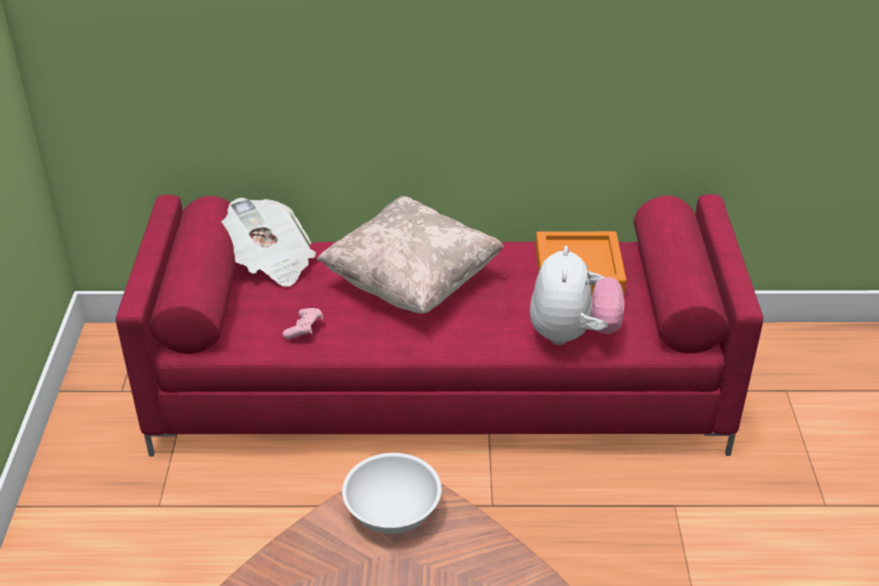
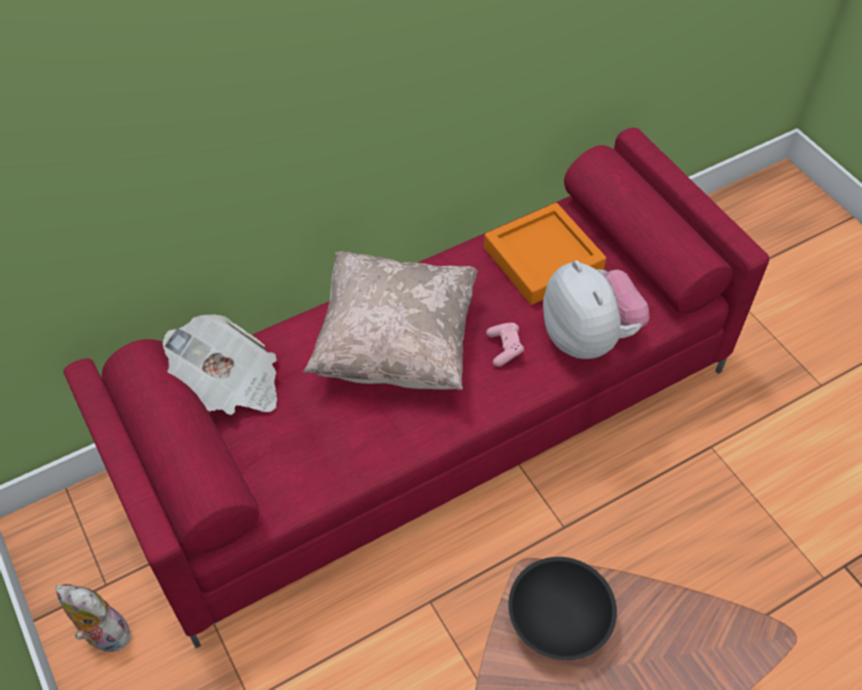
camera: 30 degrees left, 15 degrees up
(95, 419) = (103, 635): none -> plush toy
(304, 330) = (332, 456): pink game controller -> pink game controller (505, 348)
(392, 513) = (558, 622): white bowl -> black bowl

